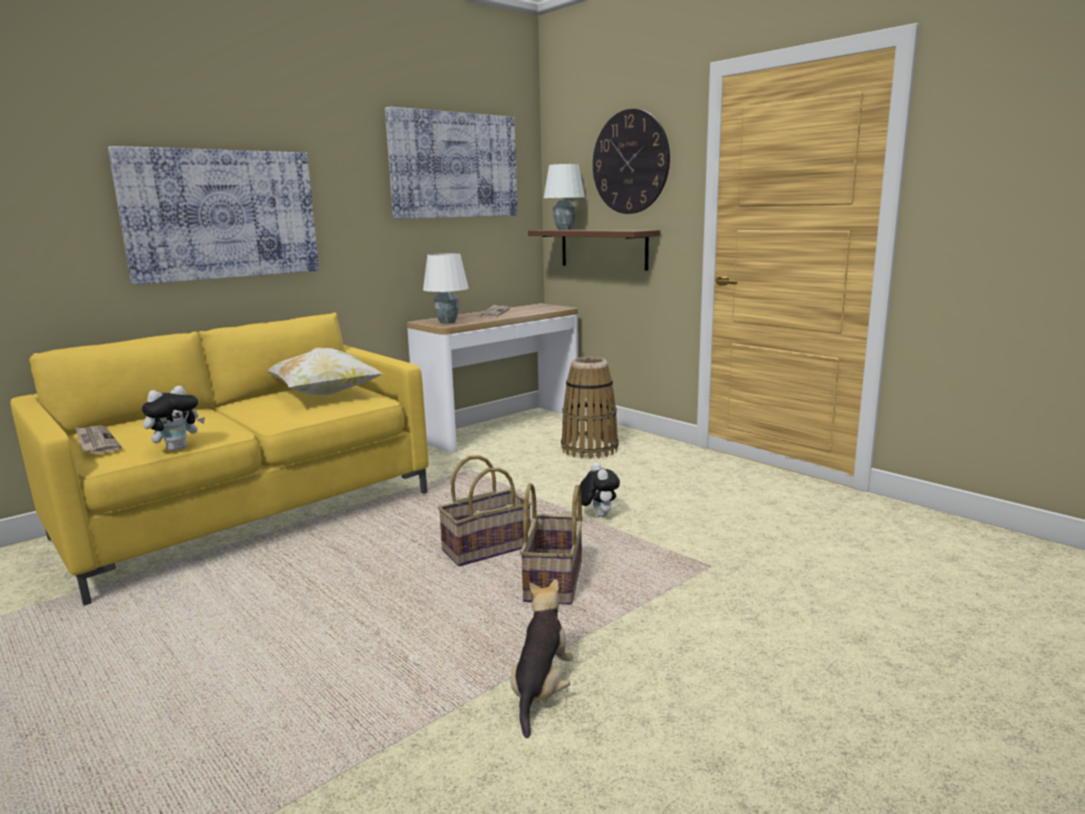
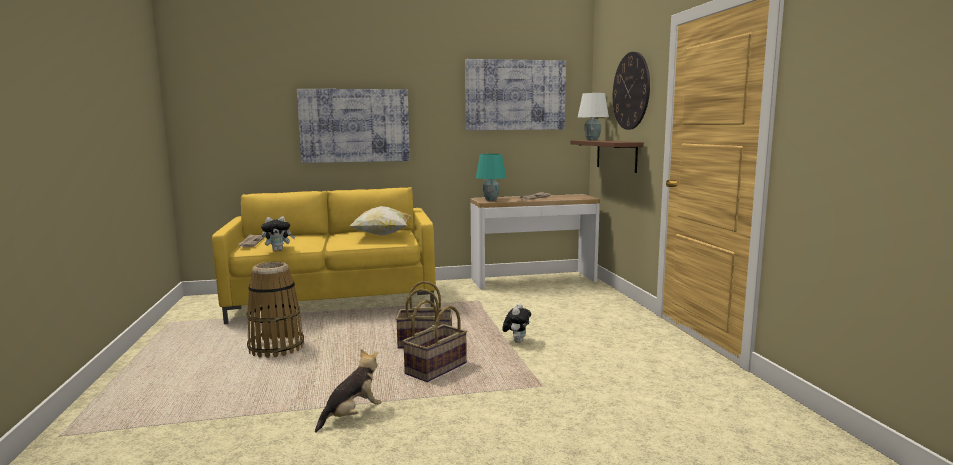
camera: 30 degrees right, 5 degrees down
(448, 322) = (491, 200): white table lamp -> turquoise table lamp
(590, 449) = (573, 303): basket -> basket (276, 348)

